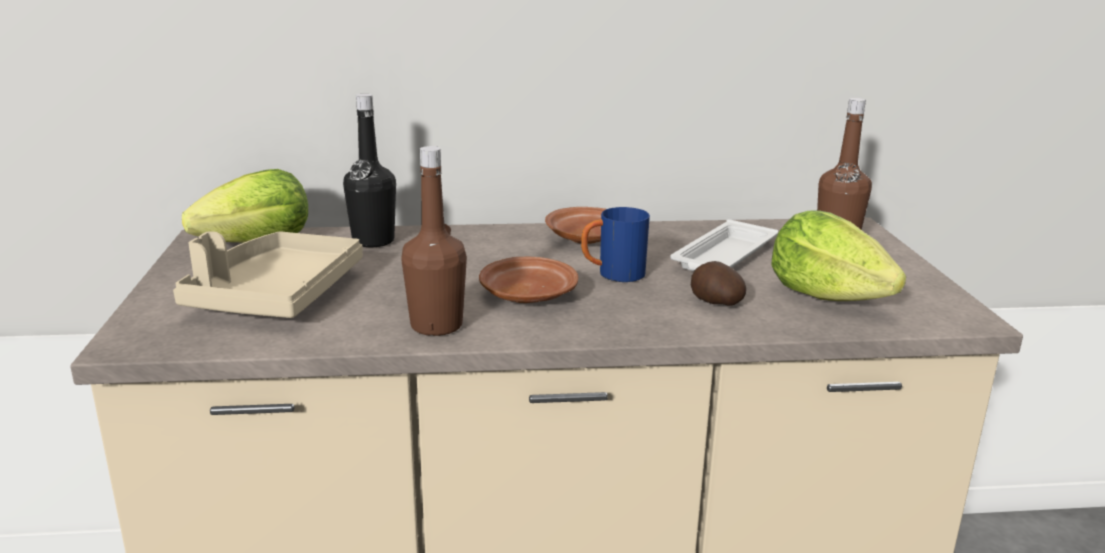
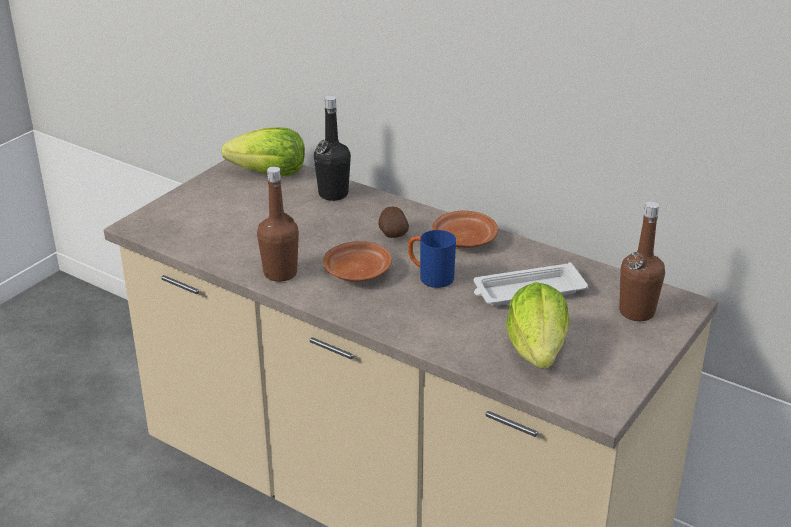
camera: 40 degrees right, 10 degrees up
(276, 295) = (232, 218): beige tray -> none
(715, 303) = (455, 325): potato -> potato (392, 233)

